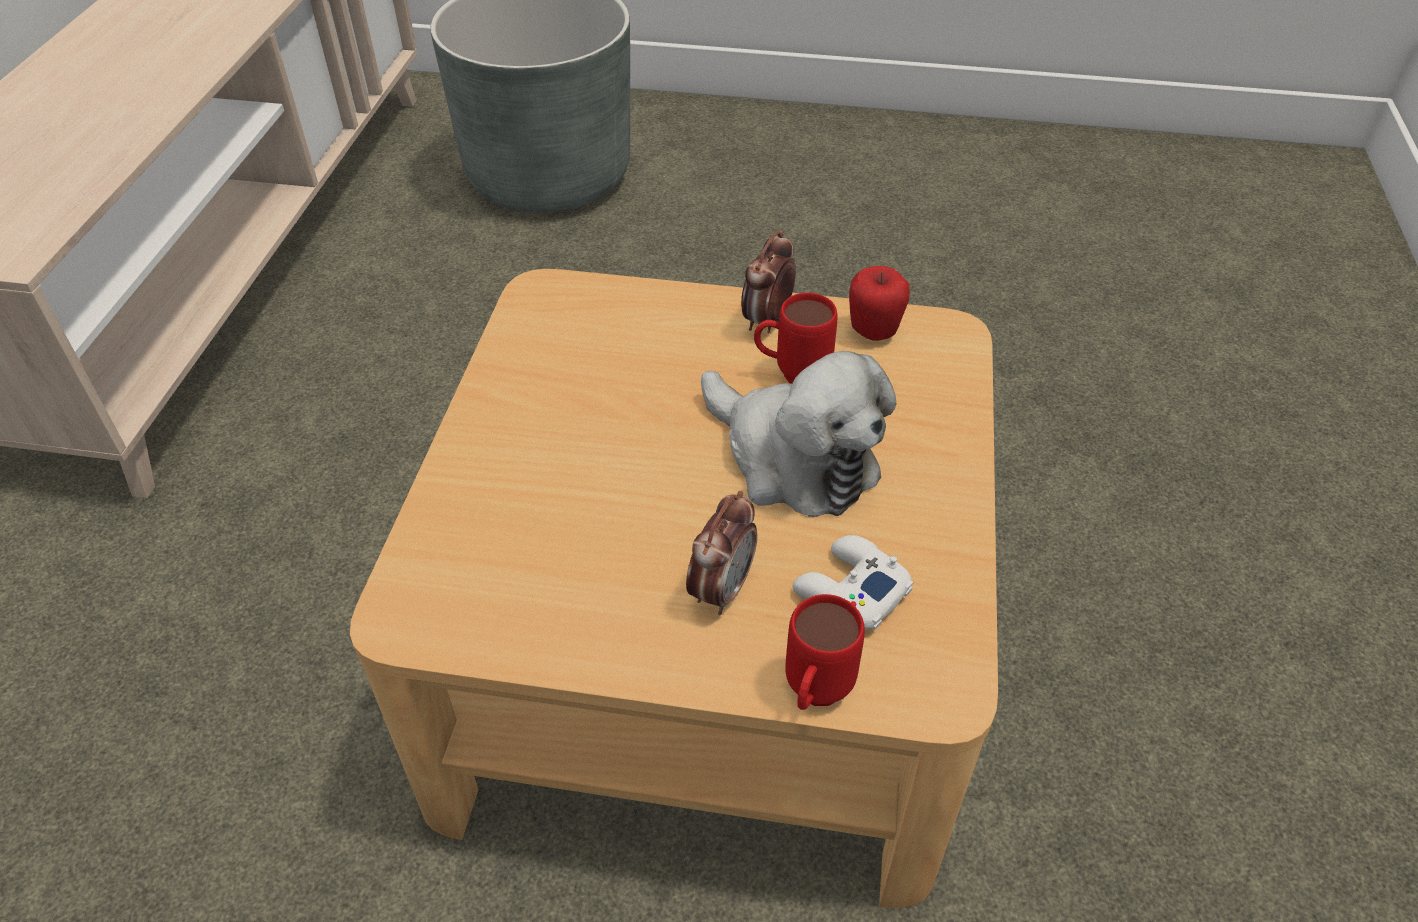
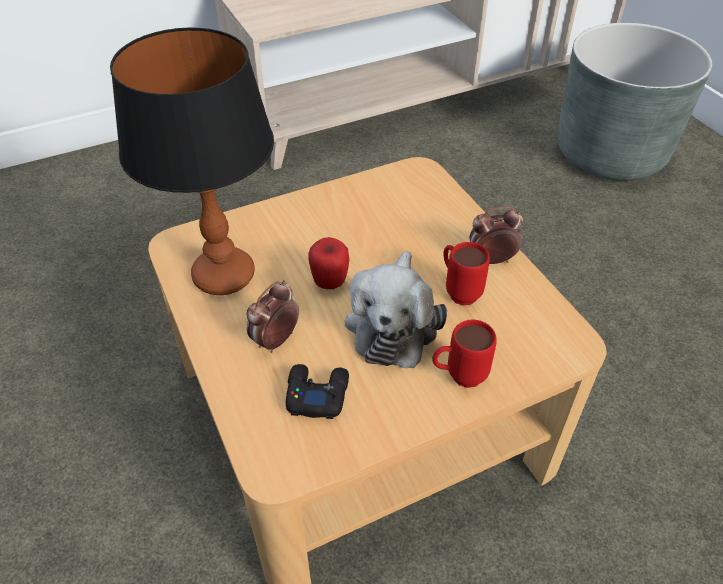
camera: 55 degrees right, 0 degrees up
(538, 591) = (223, 276): none -> table lamp
(721, 589) = (276, 340): alarm clock -> alarm clock turned 135 degrees clockwise
(813, 697) = (232, 412): red mug -> red mug (458, 377)
(850, 591) = (316, 394): white game controller -> black game controller
(873, 332) = (533, 309): apple -> apple (329, 282)

